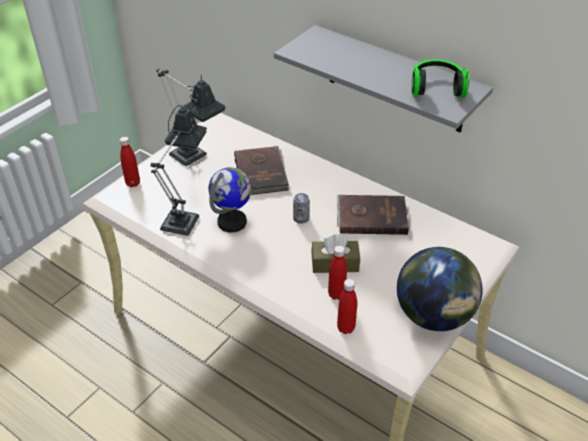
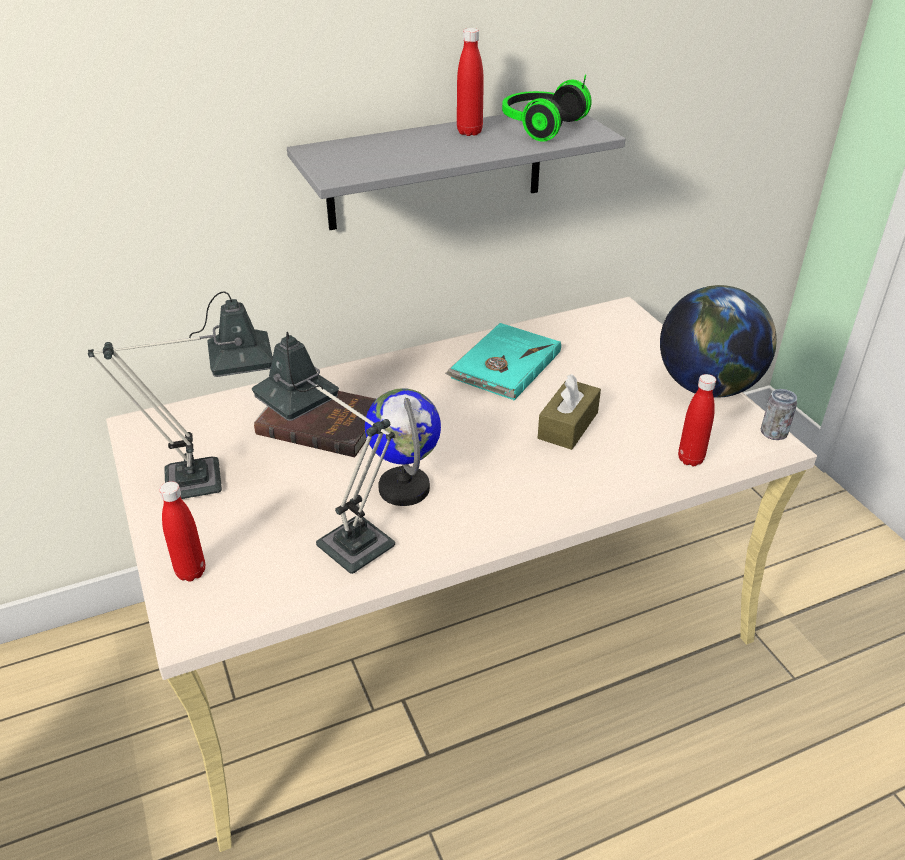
camera: 60 degrees left, 5 degrees down
(301, 218) = (456, 421): can -> can (773, 433)
(336, 294) = (625, 445): red bottle -> red bottle (469, 132)
(371, 216) = (504, 365): brown book -> turquoise book

